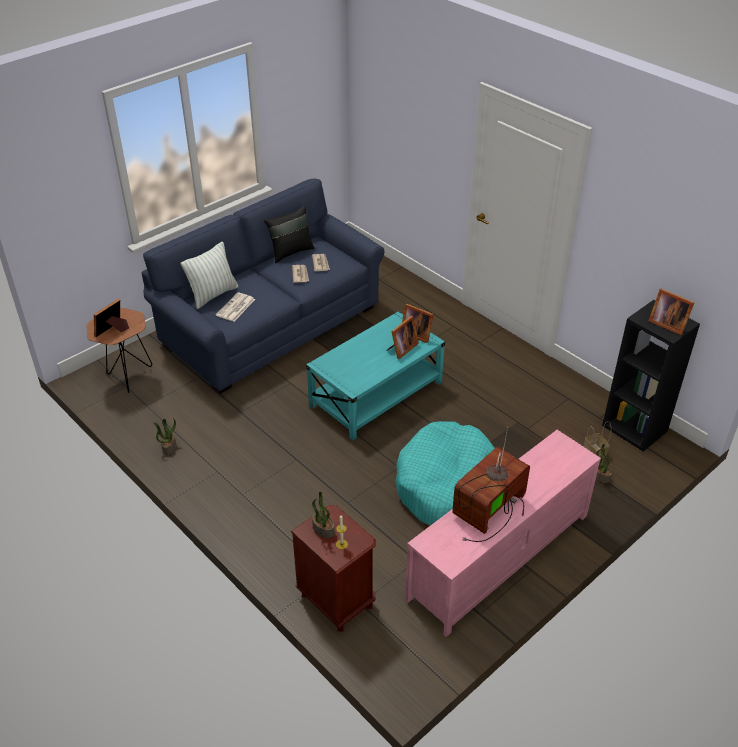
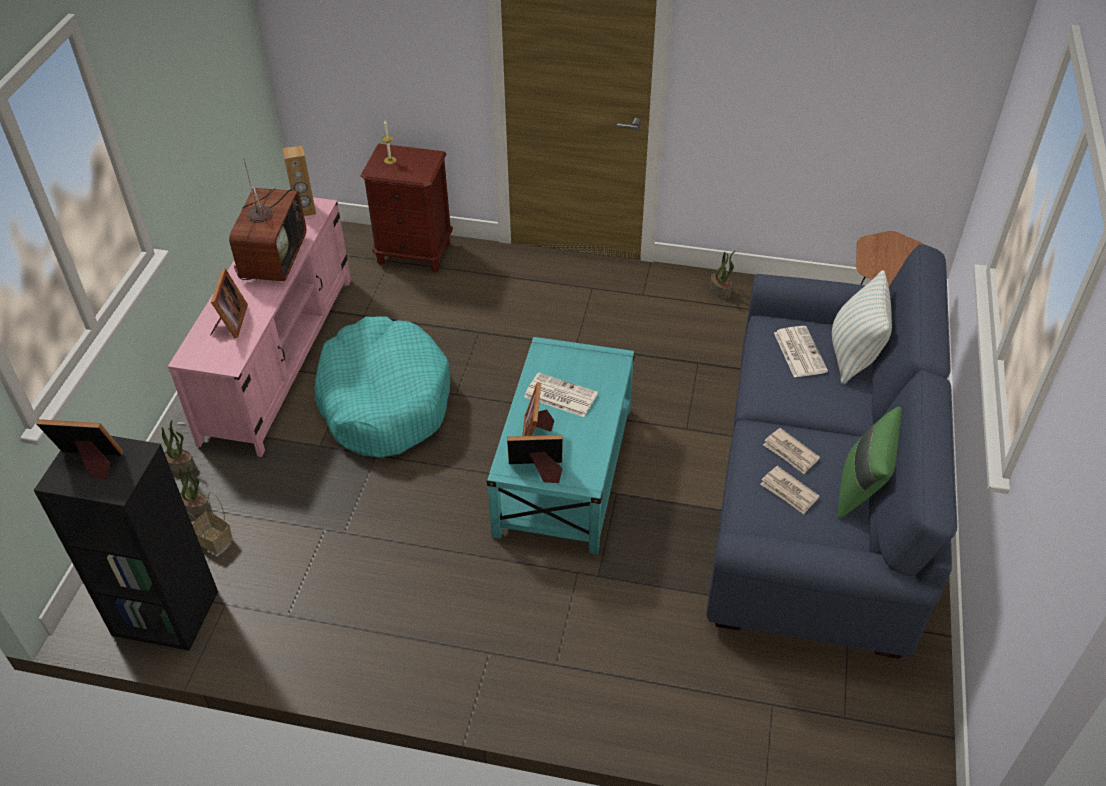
camera: 145 degrees right, 5 degrees up
(113, 330) = (885, 251): picture frame -> picture frame (230, 322)
(290, 252) = (861, 490): black pillow -> green pillow
(323, 530) = (417, 162): potted plant -> potted plant (180, 465)
(370, 361) = (559, 395): none -> newspaper
(439, 544) = (305, 210): none -> brown speaker

